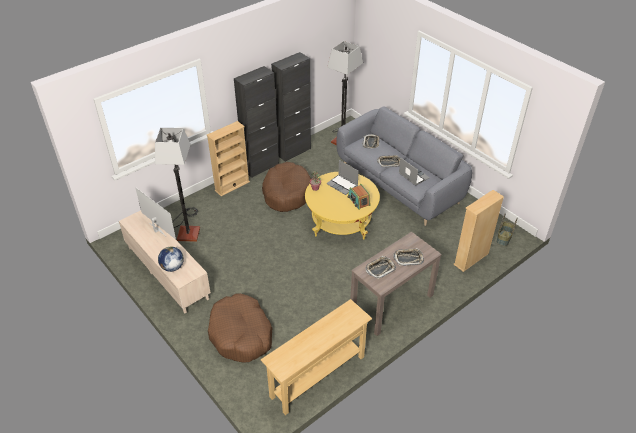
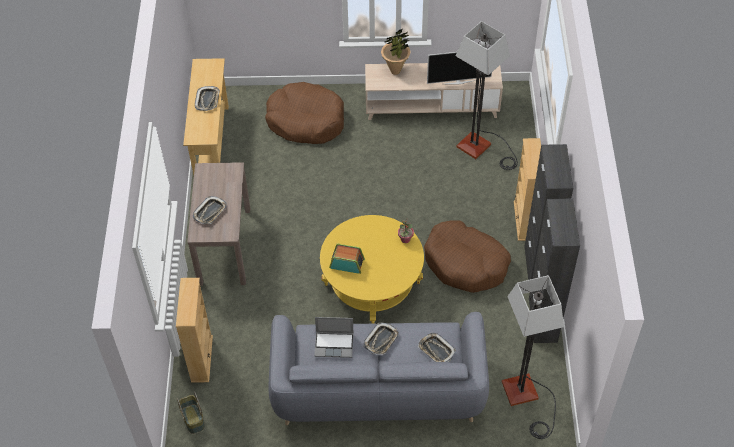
camera: 130 degrees right, 10 degrees up
(172, 267) = (395, 71): globe -> potted plant
(342, 185) = (387, 267): laptop -> none
(380, 269) = (222, 183): tray -> tray (207, 100)

